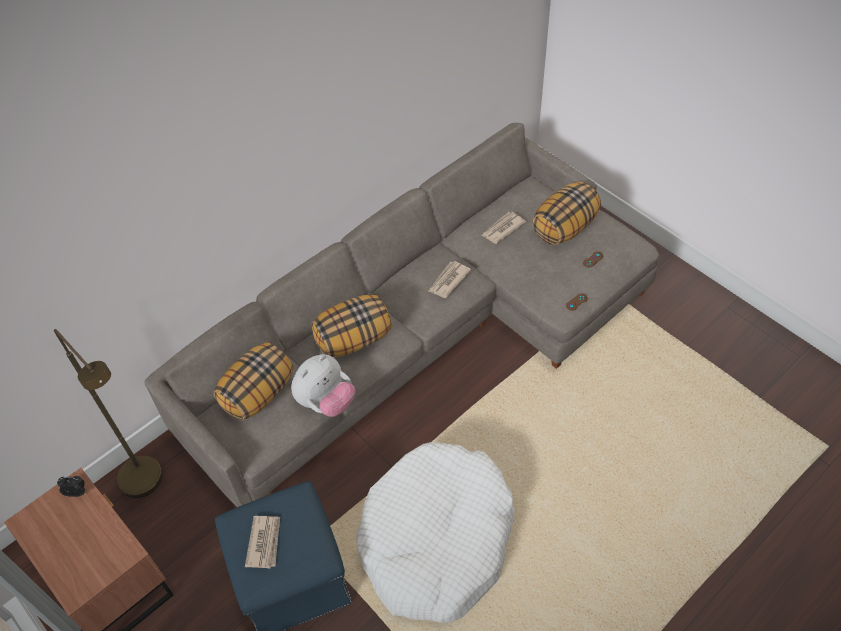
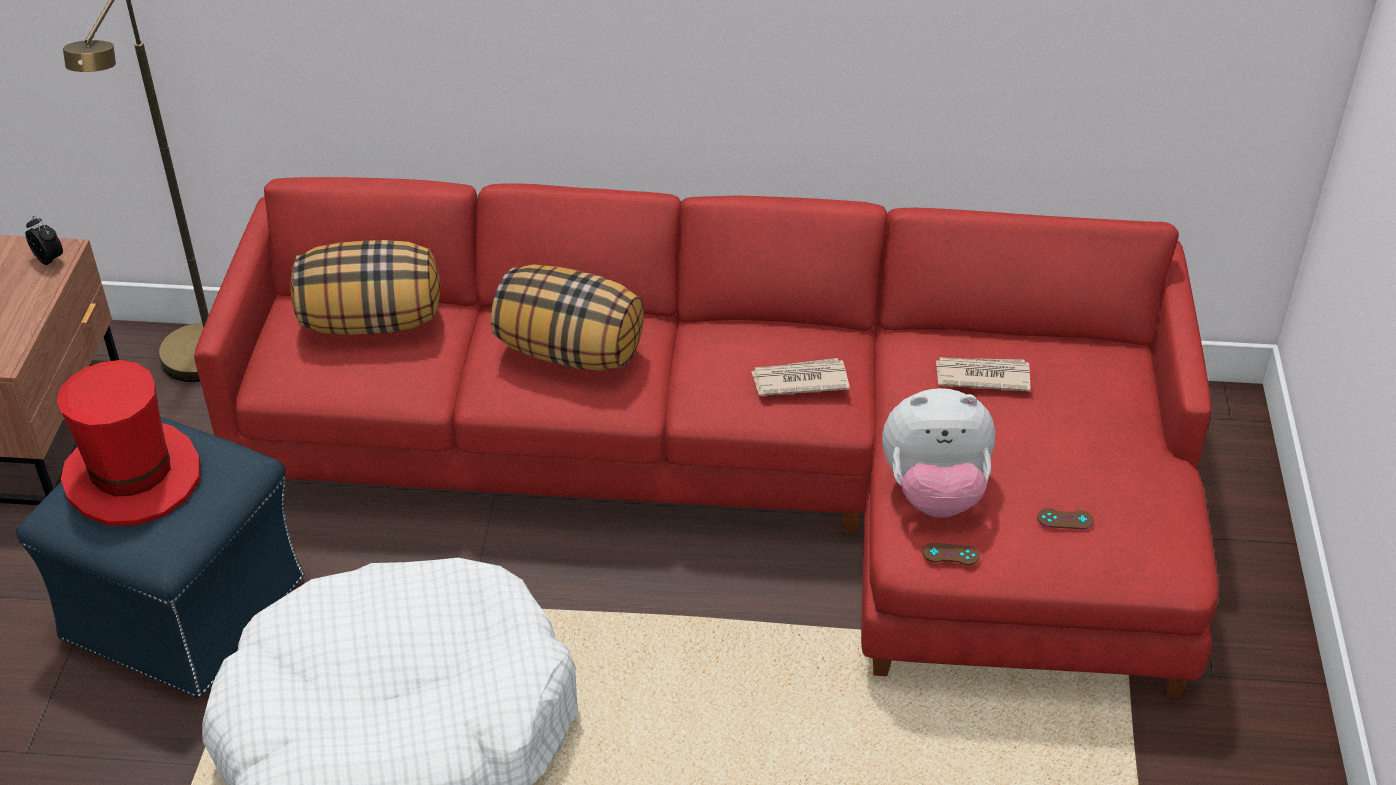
camera: 45 degrees right, 10 degrees down
(264, 542) = (133, 476): newspaper -> red hat
(326, 401) = (434, 396): plush toy -> plush toy (934, 493)
(426, 332) = (755, 475): grey sofa -> red sofa
(564, 227) = (1086, 445): pillow -> none

